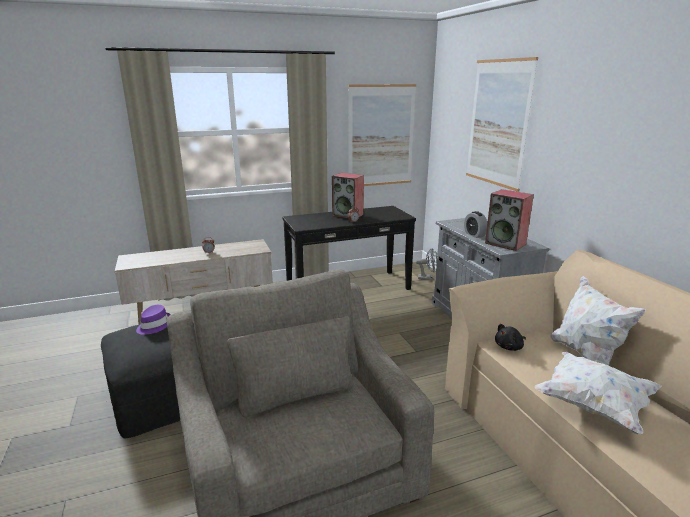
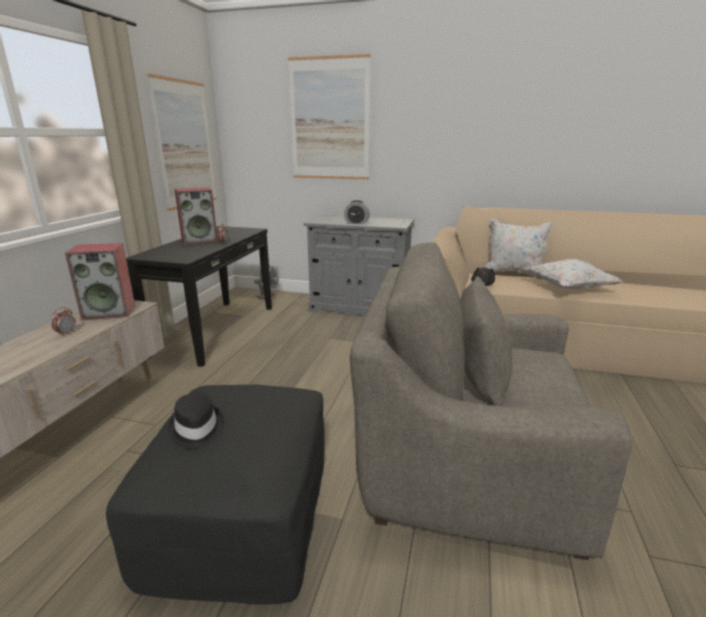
camera: 55 degrees left, 0 degrees up
(154, 325) = (196, 429): purple hat -> black hat
(506, 244) = (389, 222): speaker -> speaker (110, 312)

